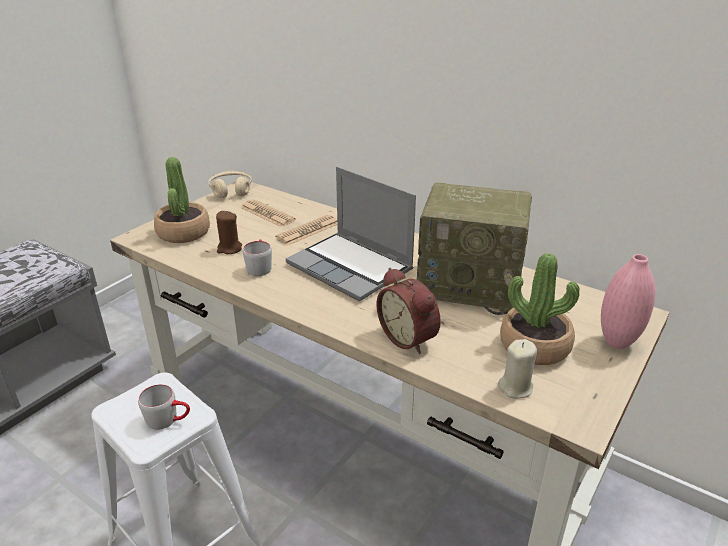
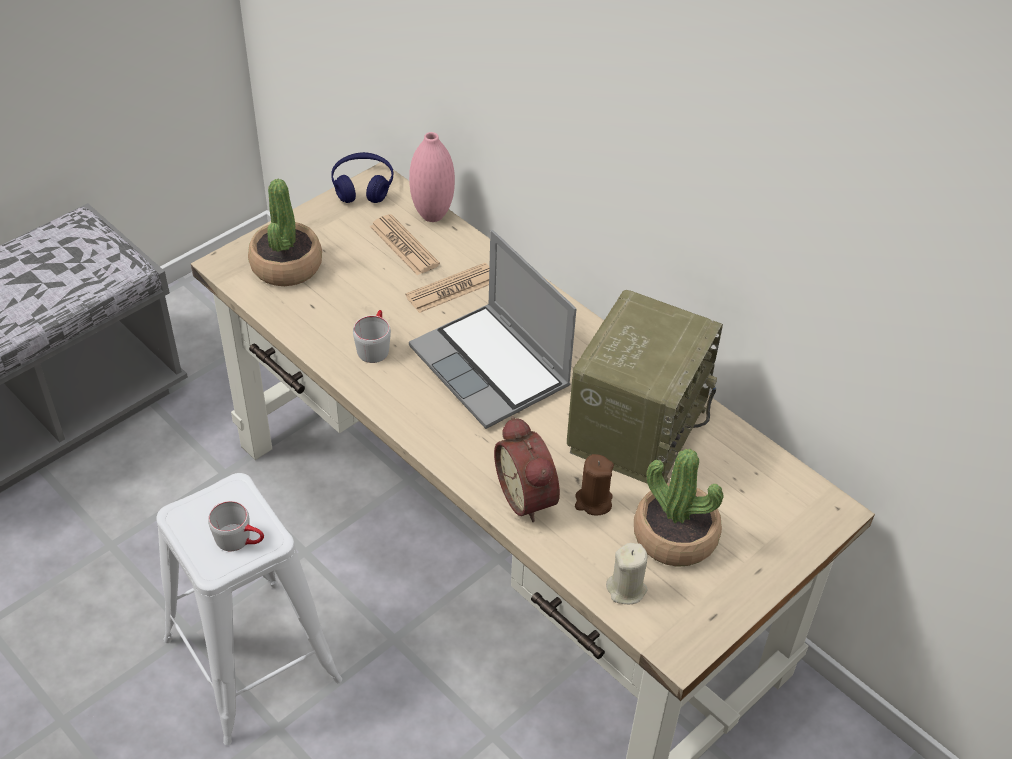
camera: 10 degrees right, 15 degrees up
(229, 249) = (341, 307): brown candle -> brown candle (593, 502)
(231, 190) = (363, 186): beige headphones -> blue headphones
(471, 285) = (637, 426): radio -> radio turned 90 degrees counterclockwise
(617, 342) = (779, 548): pink vase -> pink vase (432, 215)

